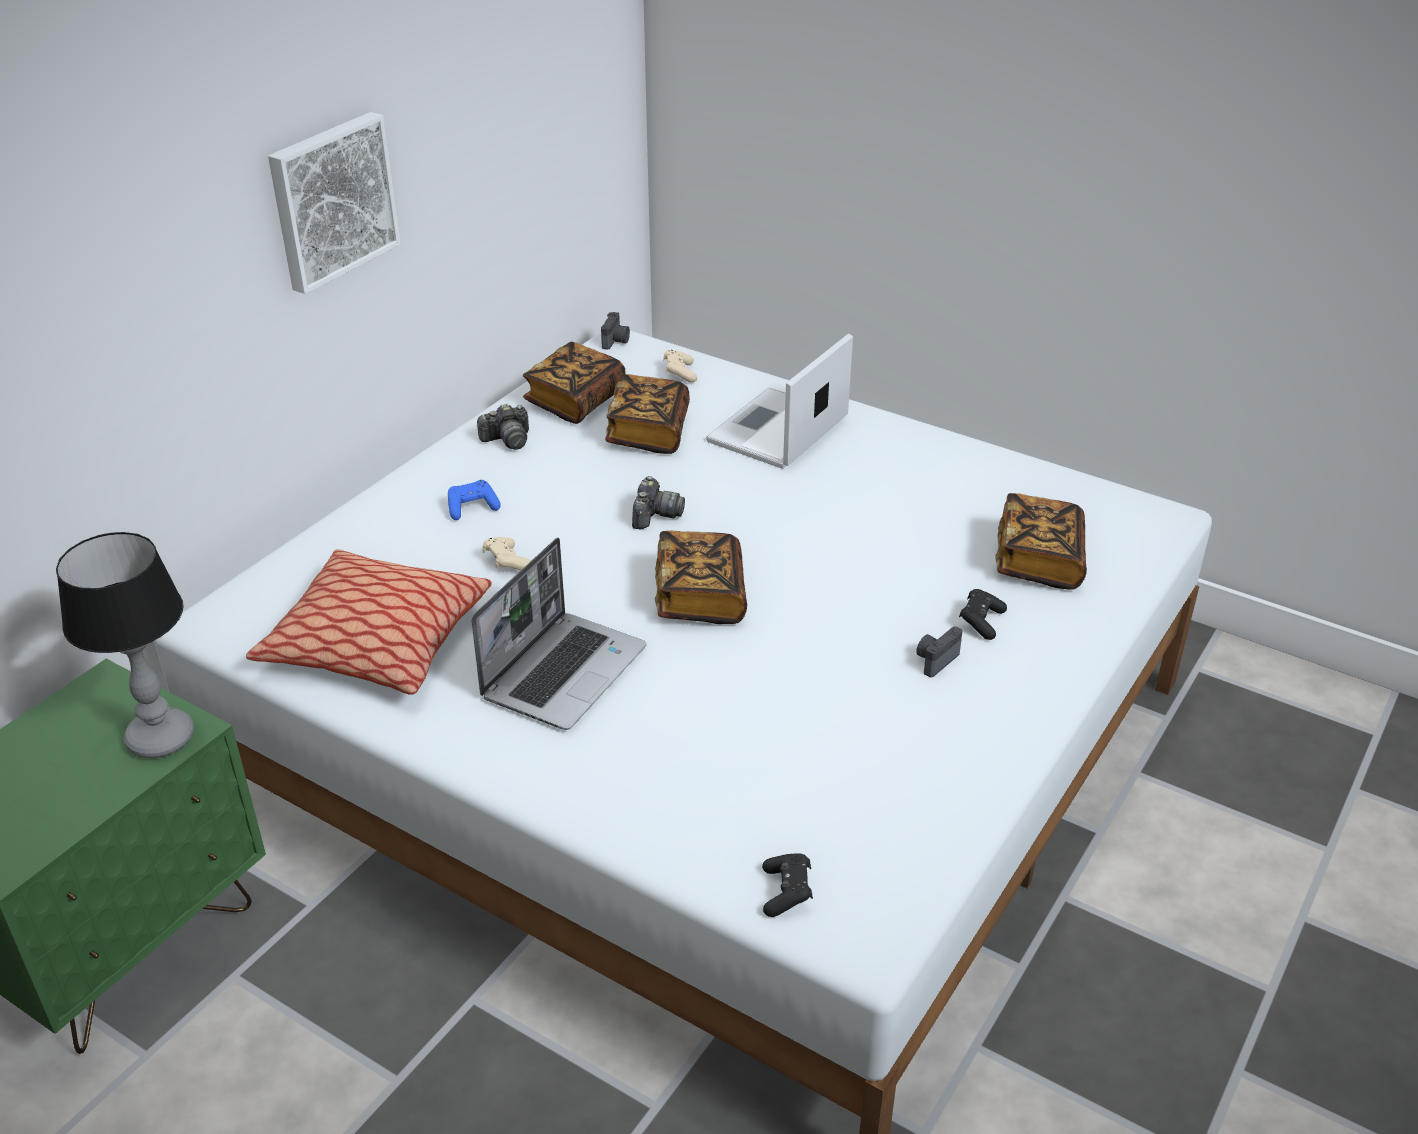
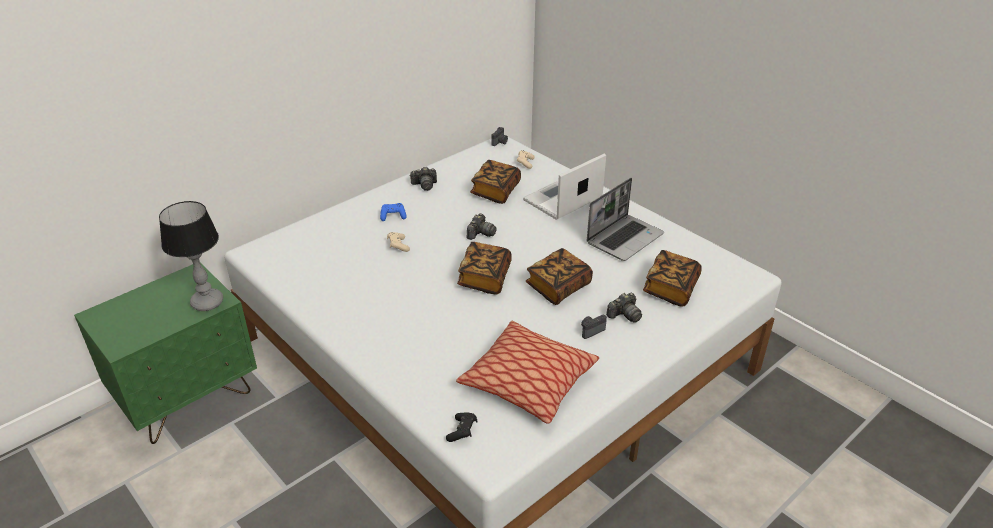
camera: 15 degrees right, 0 degrees up
(331, 200) = (339, 54): picture -> none
(376, 642) = (320, 274): pillow -> pillow (528, 381)
(564, 671) = (402, 303): laptop -> laptop (624, 238)
(575, 401) = (466, 170): book -> book (558, 287)
(981, 622) = (624, 315): black game controller -> camera

